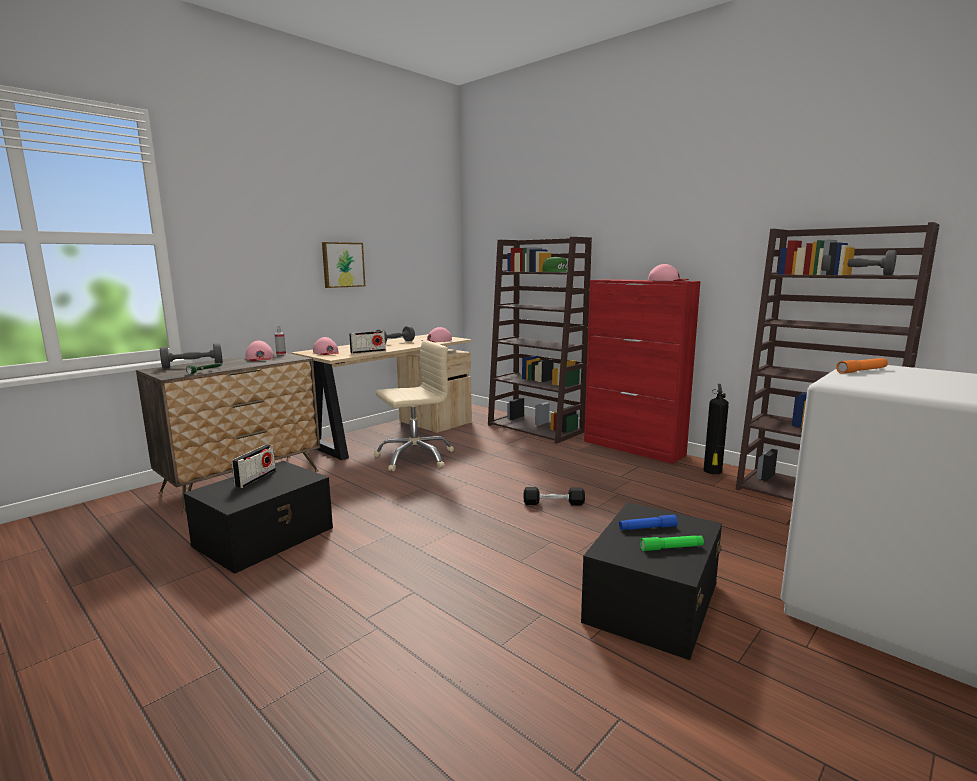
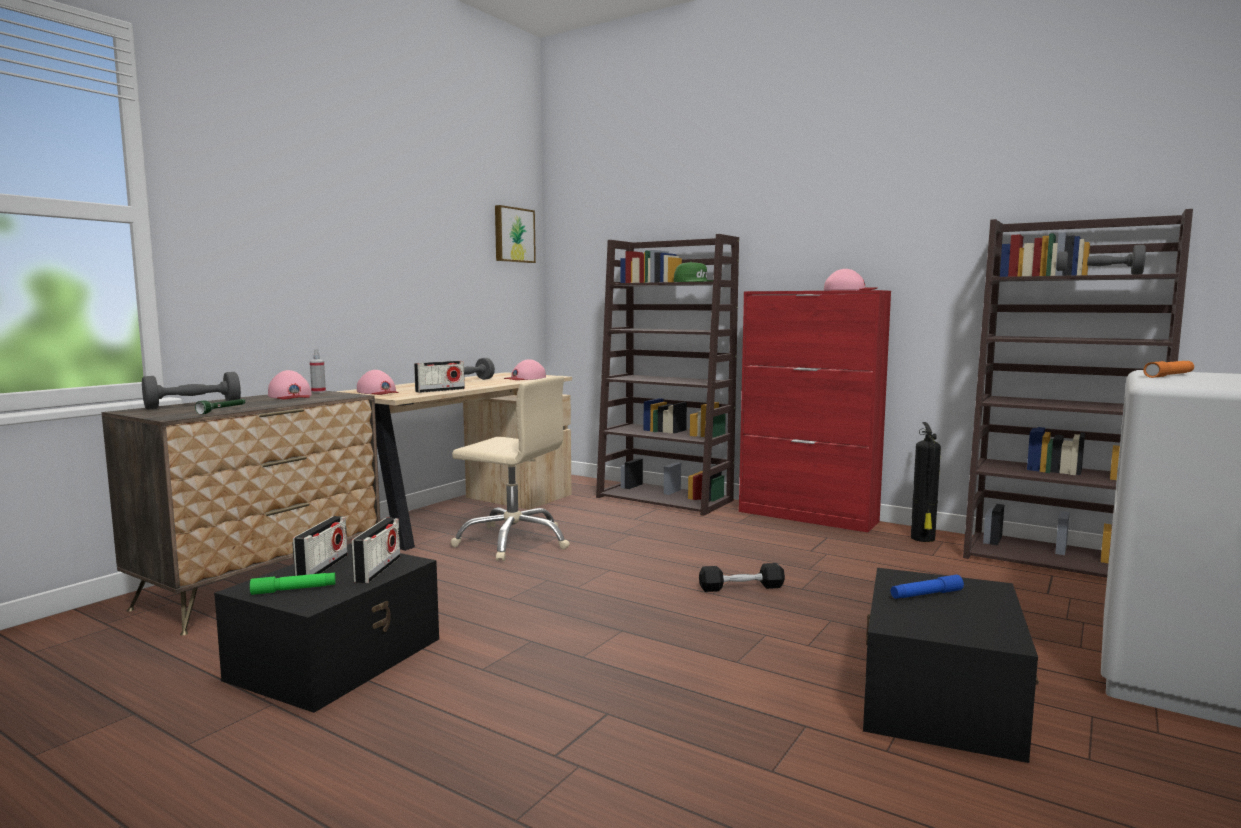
camera: 10 degrees left, 5 degrees down
(288, 482) = (378, 570): none -> radio
(342, 265) = (393, 269): picture -> picture (513, 235)
(415, 457) = (514, 541): beige office chair -> beige office chair turned 60 degrees clockwise
(671, 548) = (973, 615): green flashlight -> green flashlight (294, 590)

